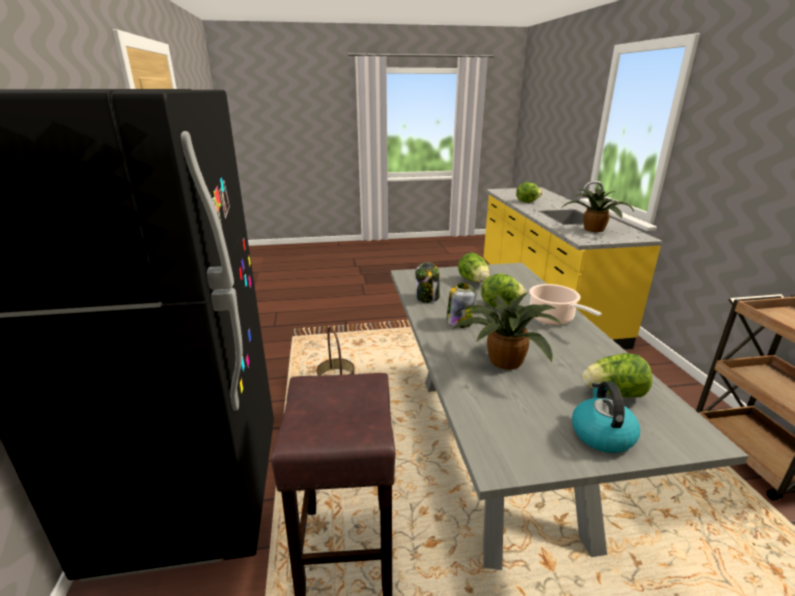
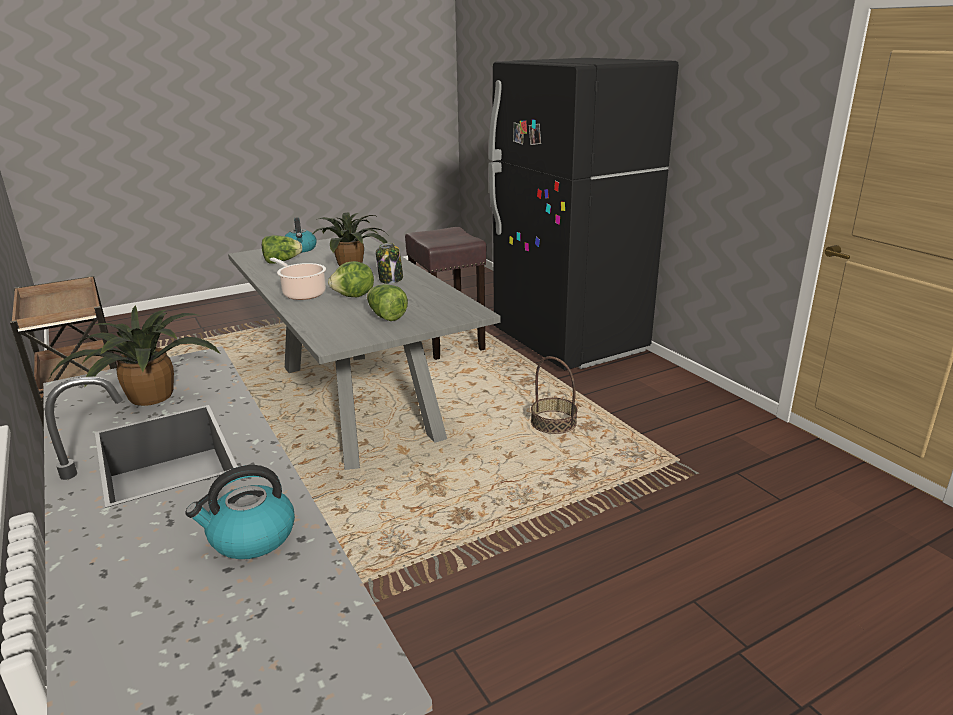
camera: 160 degrees right, 0 degrees up
(427, 297) = (431, 292): jar -> none
(526, 202) = (251, 538): lettuce -> kettle

